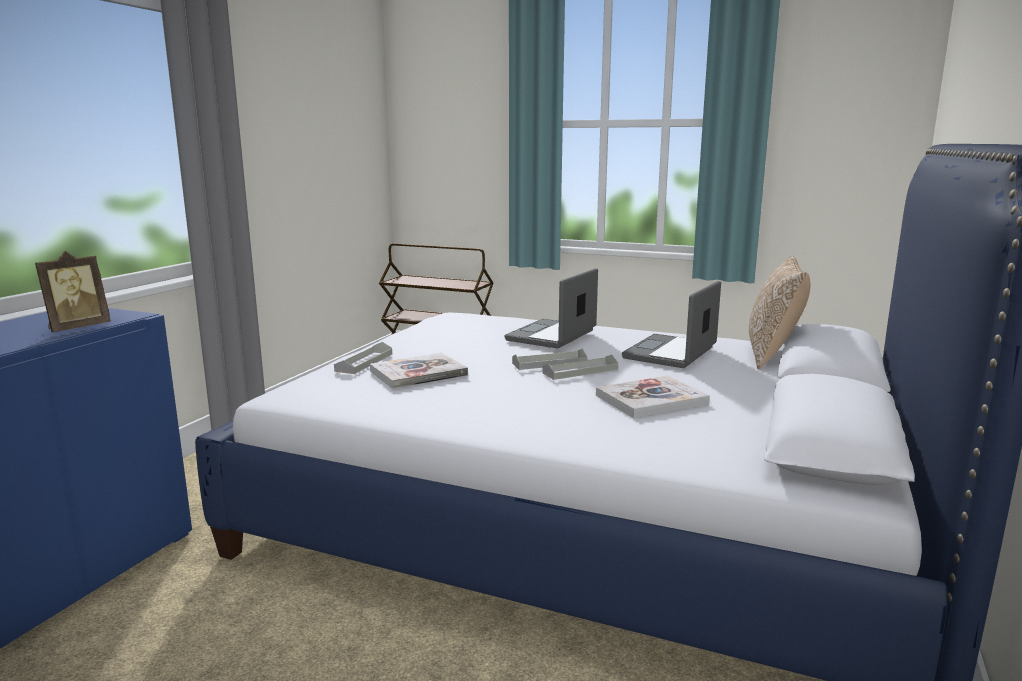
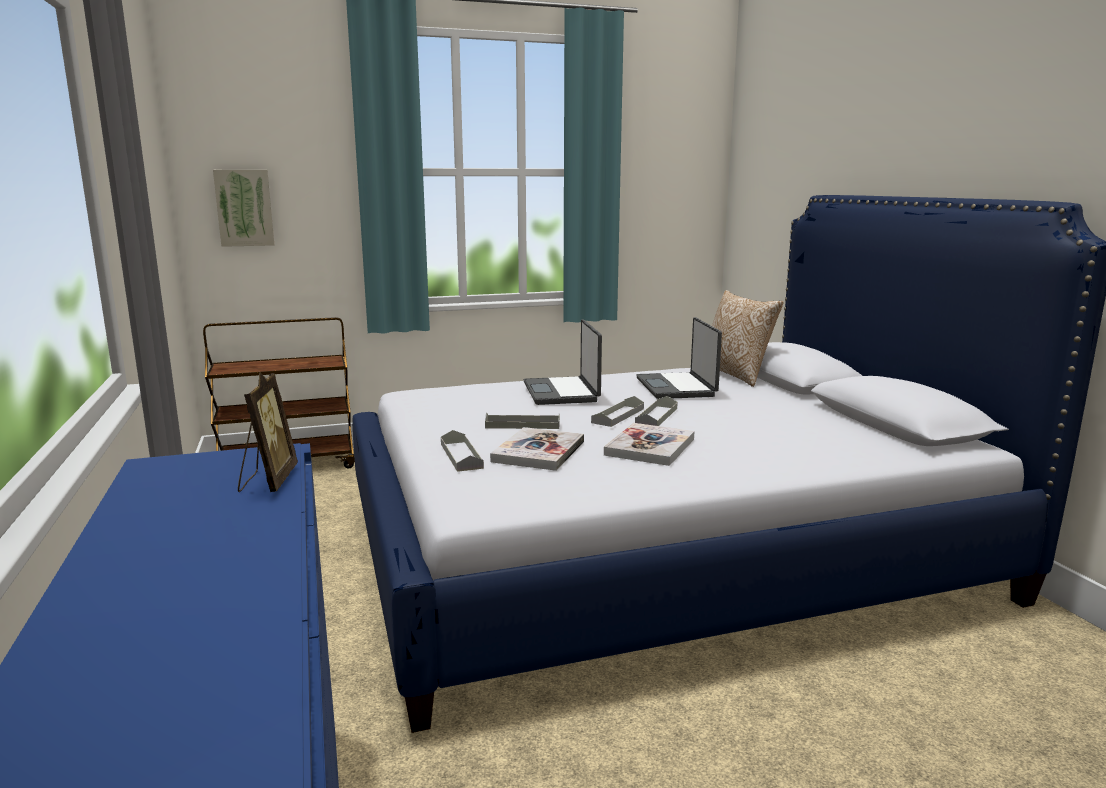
camera: 40 degrees left, 0 degrees up
(433, 154) = (244, 208): none -> picture
(461, 352) = (522, 425): none -> grey tray
(651, 400) = (751, 424): book -> book (650, 447)

